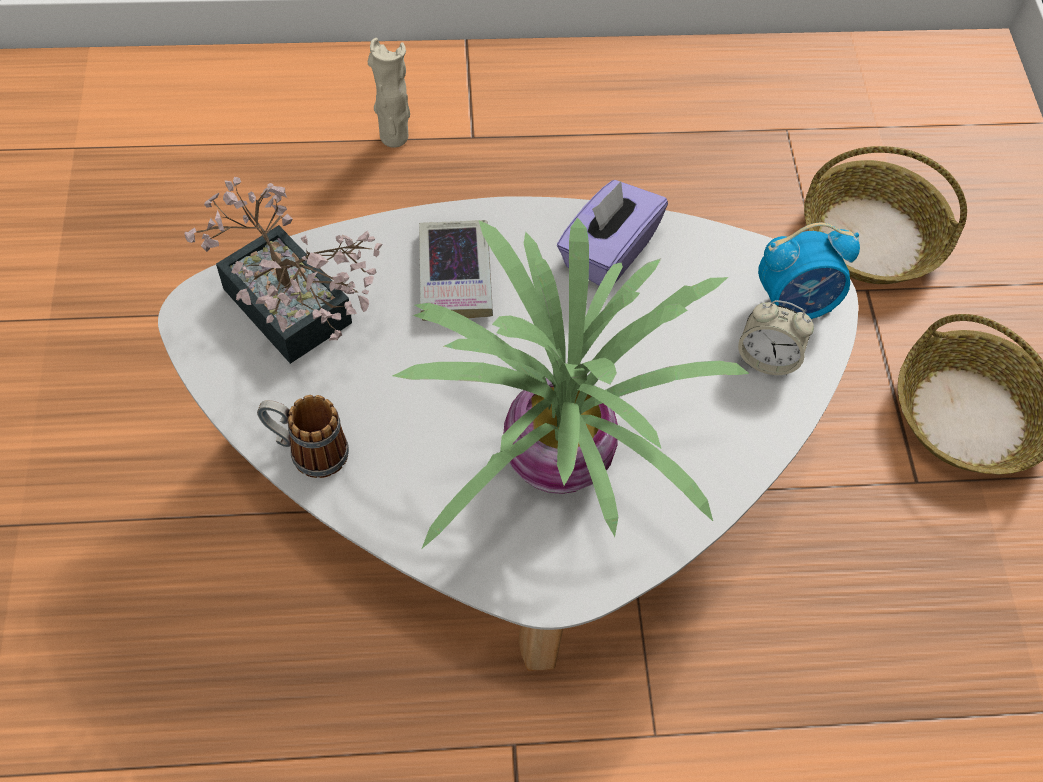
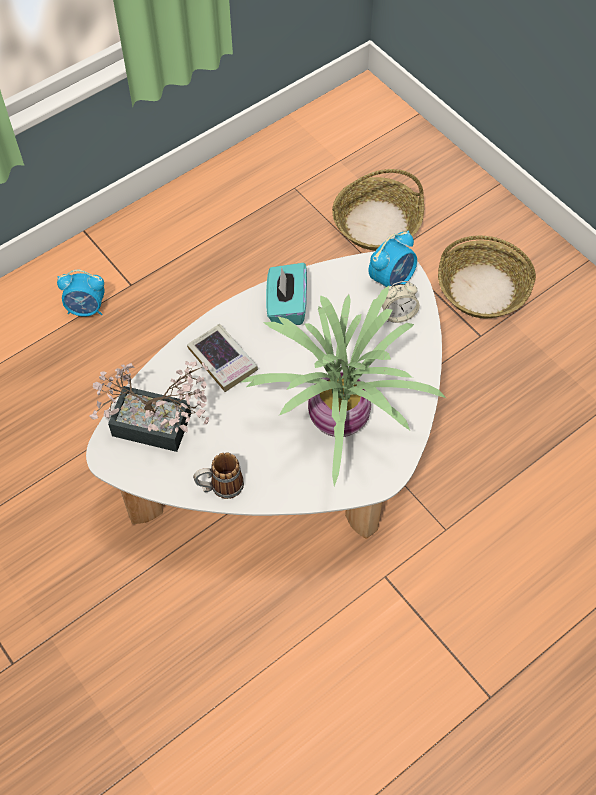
camera: 30 degrees left, 0 degrees up
(394, 136) = (86, 309): beige vase -> alarm clock
(607, 252) = (286, 306): purple tissue box -> turquoise tissue box

